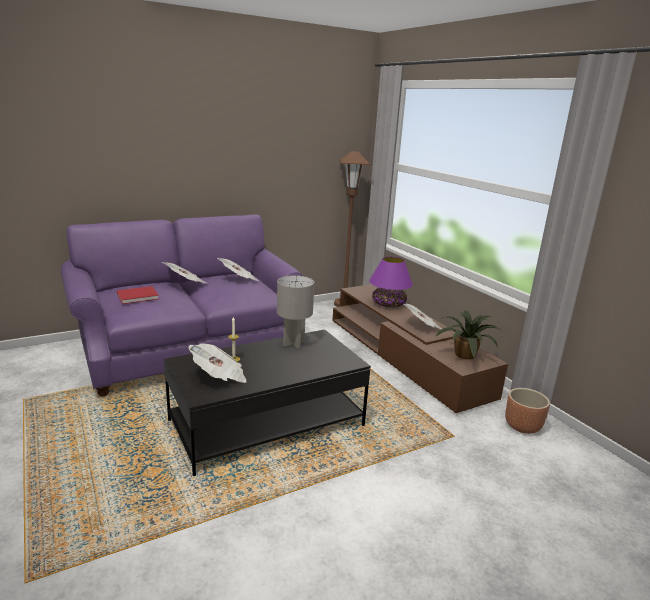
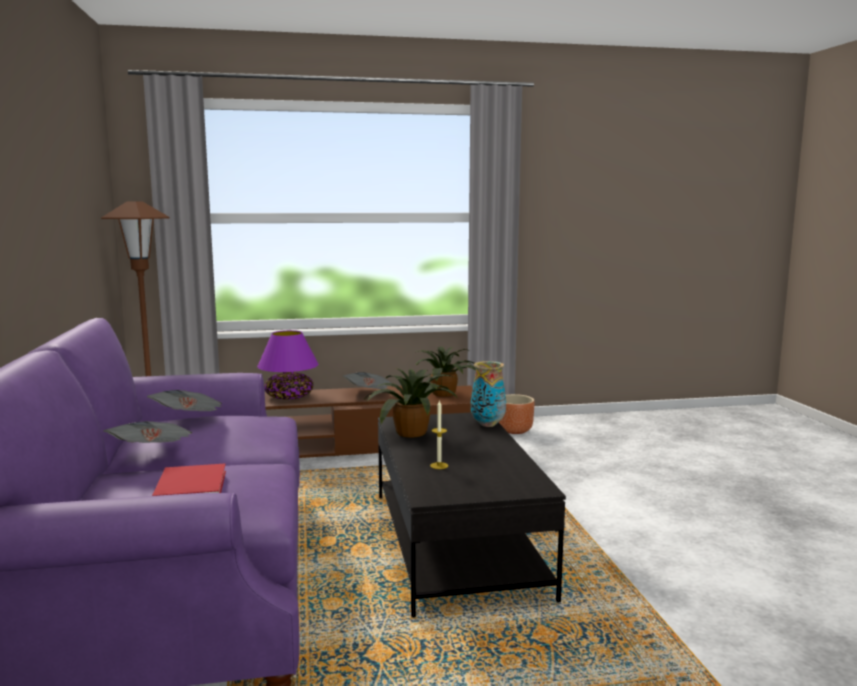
camera: 70 degrees left, 10 degrees down
(219, 377) = (487, 476): newspaper -> none
(293, 343) = (411, 434): grey table lamp -> potted plant
(333, 368) = (487, 424): none -> vase

